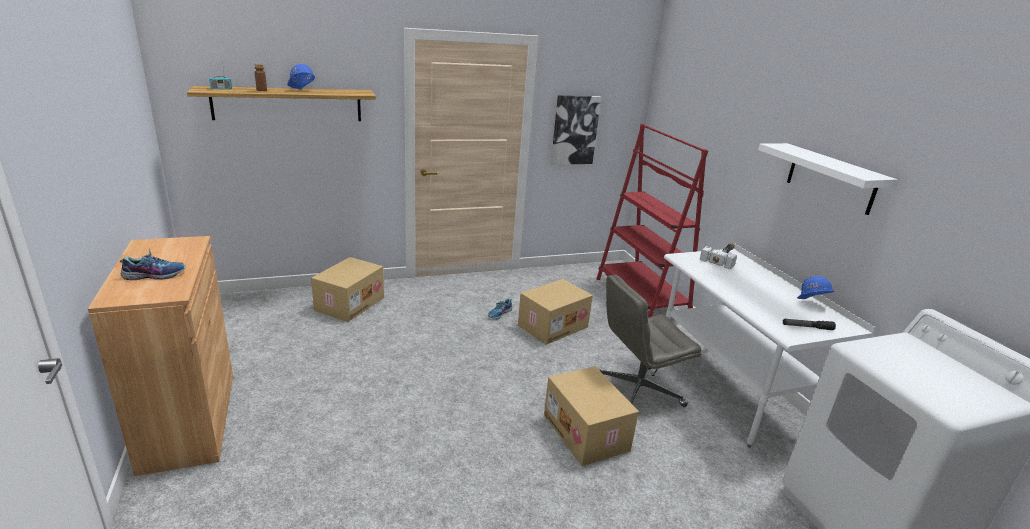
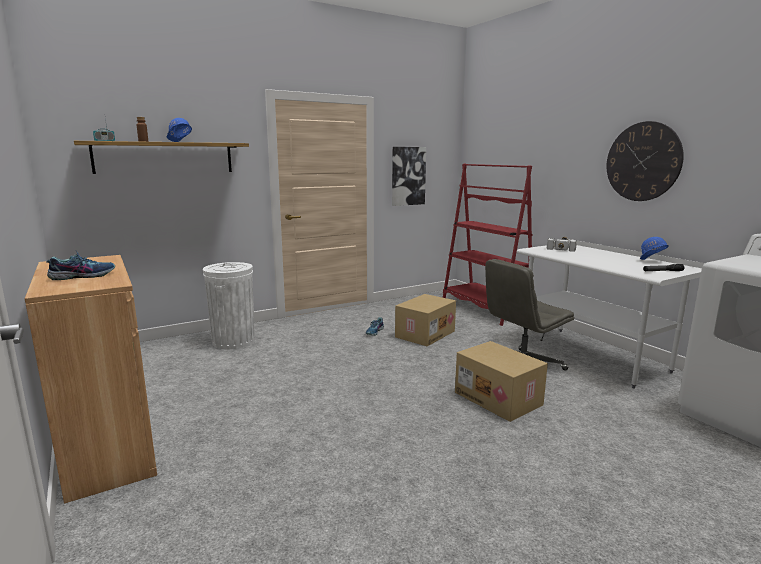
camera: 10 degrees left, 10 degrees down
(349, 303) = (233, 341): cardboard box -> white trash can
(831, 178) = (643, 161): white shelf -> wall clock

